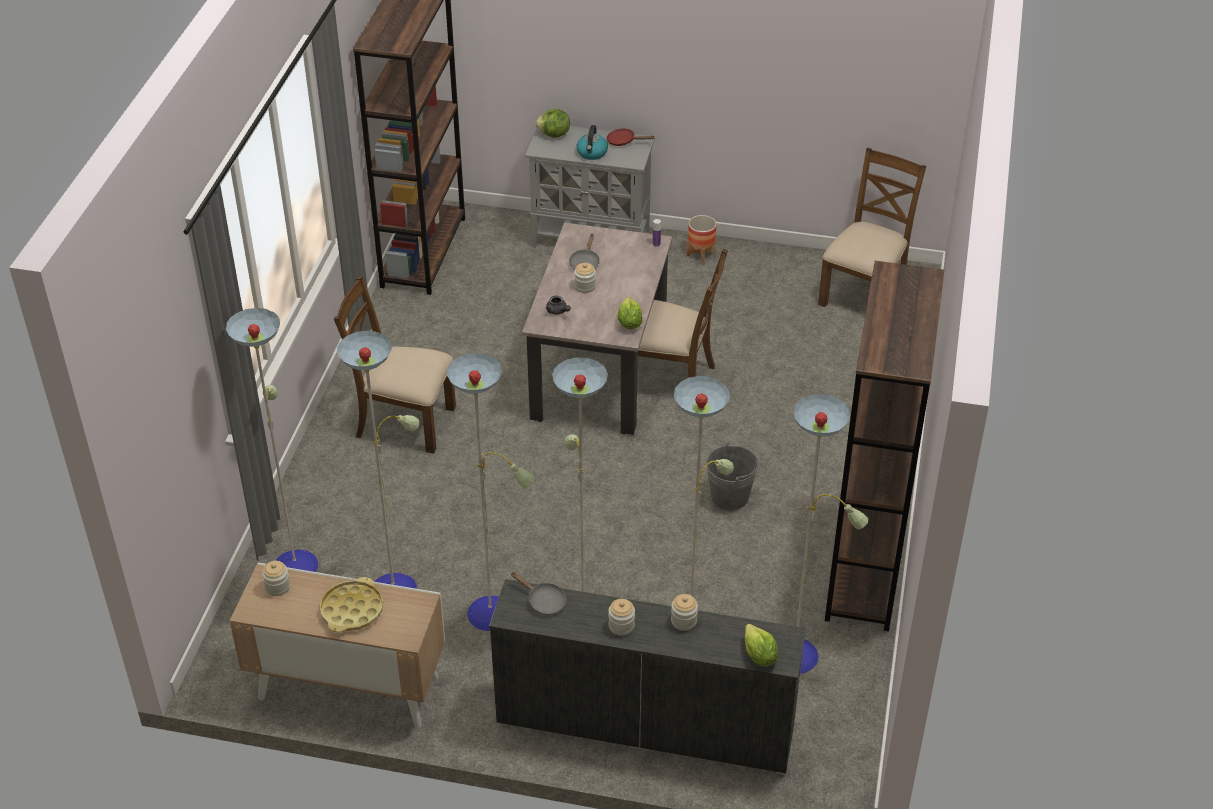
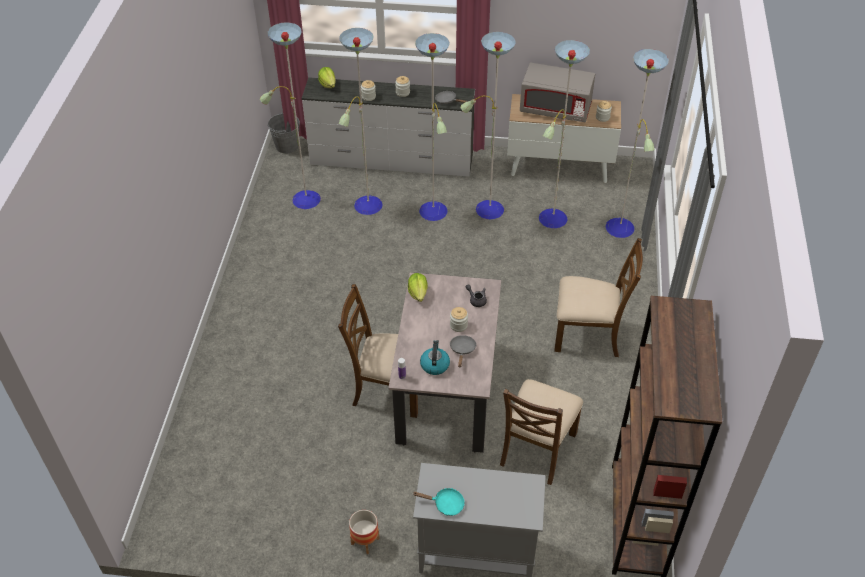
camera: 175 degrees right, 5 degrees up
(352, 610) = (555, 109): yellow tray -> grey microwave
(554, 135) = (521, 509): lettuce -> none
(592, 153) = (476, 482): kettle -> kettle (434, 365)
(624, 141) = (445, 504): red frying pan -> turquoise frying pan
(730, 497) = (342, 293): grey bucket -> grey bucket (287, 146)
(864, 293) = (211, 500): brown chair -> brown chair (537, 449)
(864, 569) = (256, 251): brown bookcase -> none

